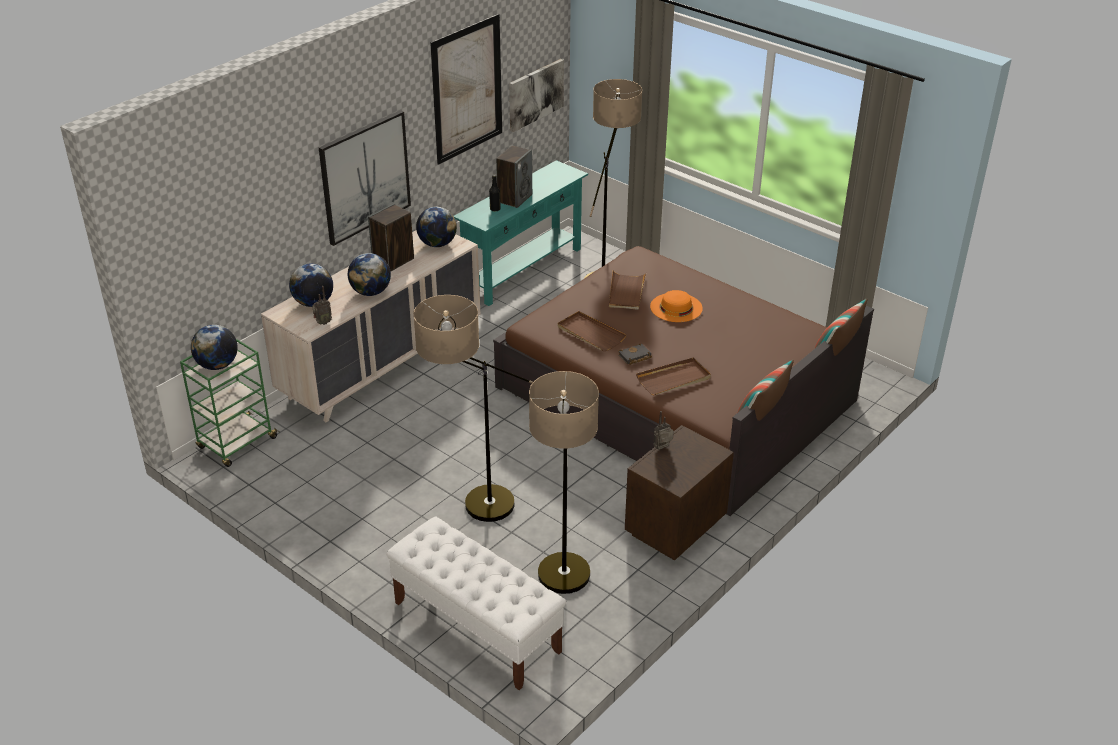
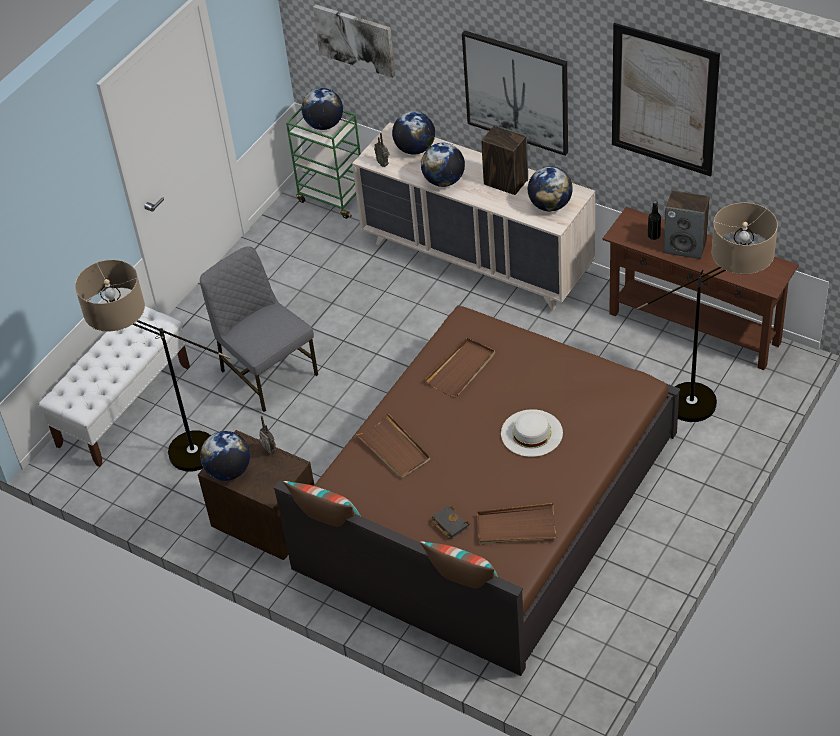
camera: 85 degrees right, 10 degrees up
(472, 512) = (267, 372): floor lamp -> grey chair
(522, 270) = (694, 327): turquoise console table -> brown console table
(535, 94) = (773, 173): picture -> picture (355, 39)
(626, 292) = (549, 385): brown tray -> brown tray (516, 527)
(634, 357) = (426, 411): black book -> black book (448, 524)
(676, 307) = (531, 433): orange hat -> white hat
(682, 476) = (228, 471): none -> globe

